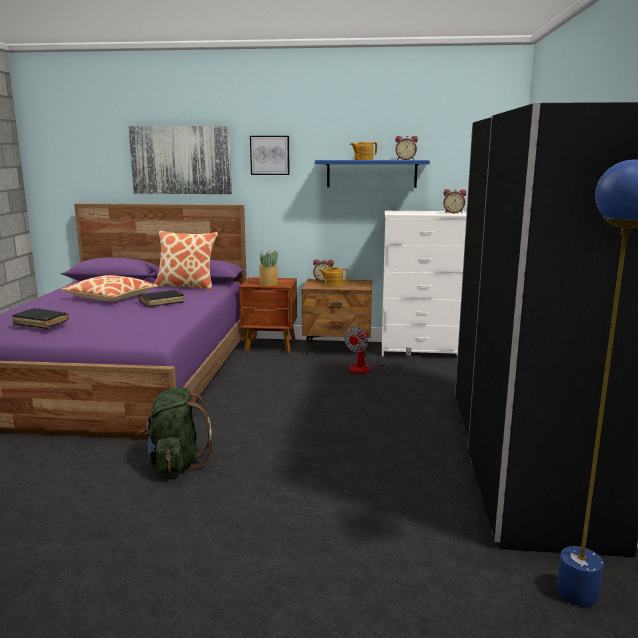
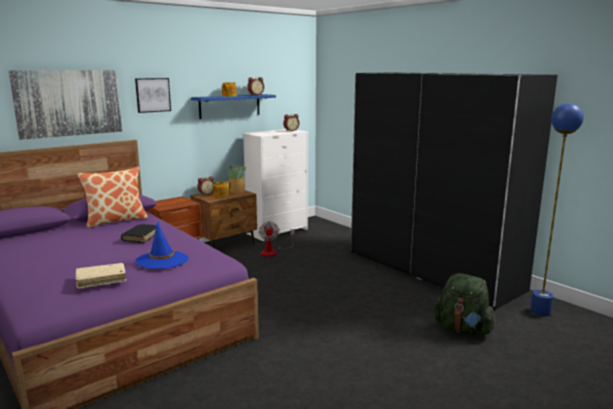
camera: 45 degrees left, 0 degrees up
(41, 323) = (101, 280): black book -> beige book
(111, 297) = (78, 245): pillow -> none
(118, 323) = (162, 260): none -> blue hat
(176, 463) = (288, 349): green backpack -> green backpack (463, 329)
(269, 283) = (176, 204): potted plant -> potted plant (237, 191)

